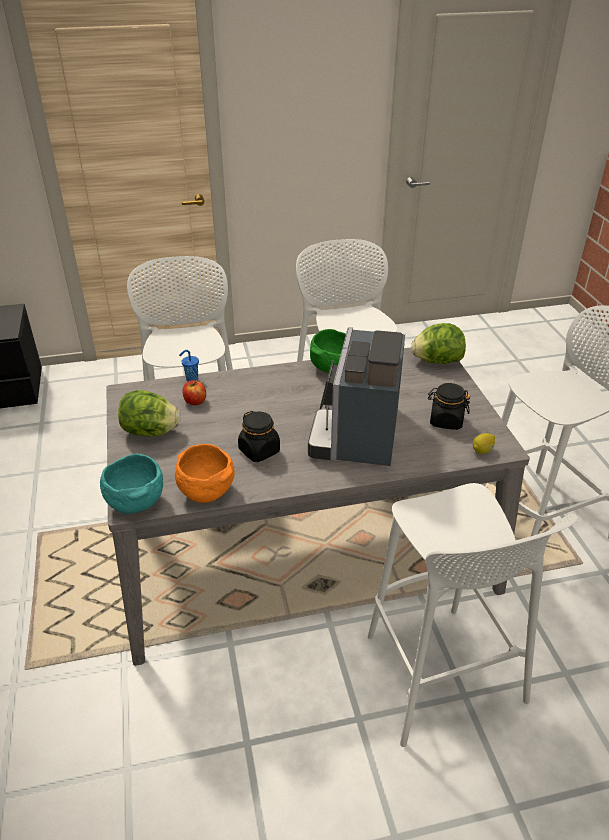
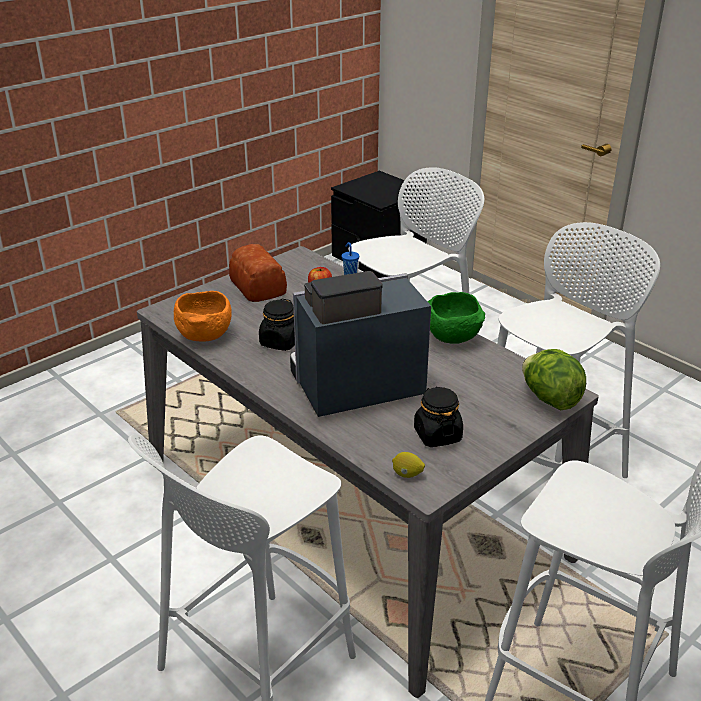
camera: 60 degrees right, 5 degrees down
(135, 502) = (169, 311): turquoise bowl -> none
(150, 432) = (258, 285): lettuce -> bread

